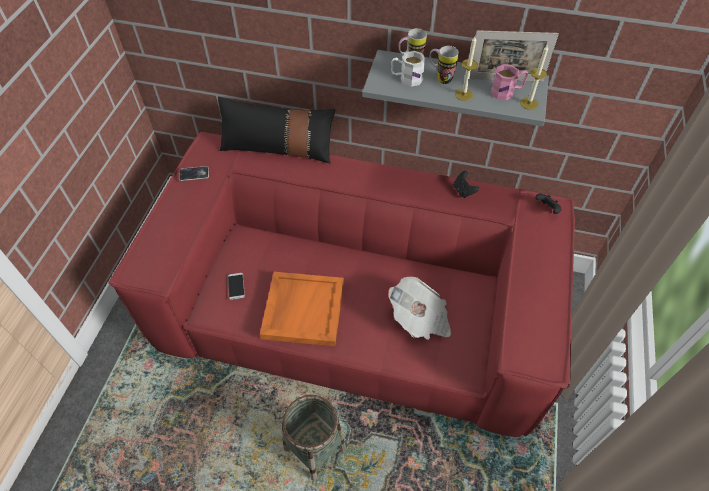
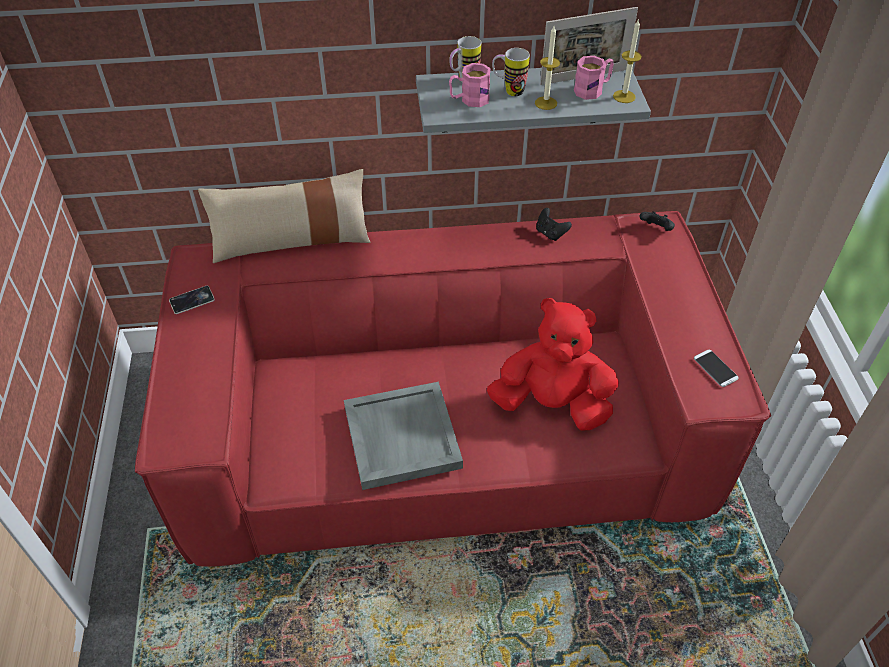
camera: 20 degrees left, 5 degrees down
(236, 286) = (298, 435): phone -> phone (715, 368)
(278, 148) = (291, 240): black pillow -> beige pillow
(303, 309) = (401, 437): orange tray -> grey tray
(315, 448) = (467, 619): basket -> none
(406, 78) = (469, 100): white mug -> pink mug
(420, 319) = (552, 404): newspaper -> red plush toy

